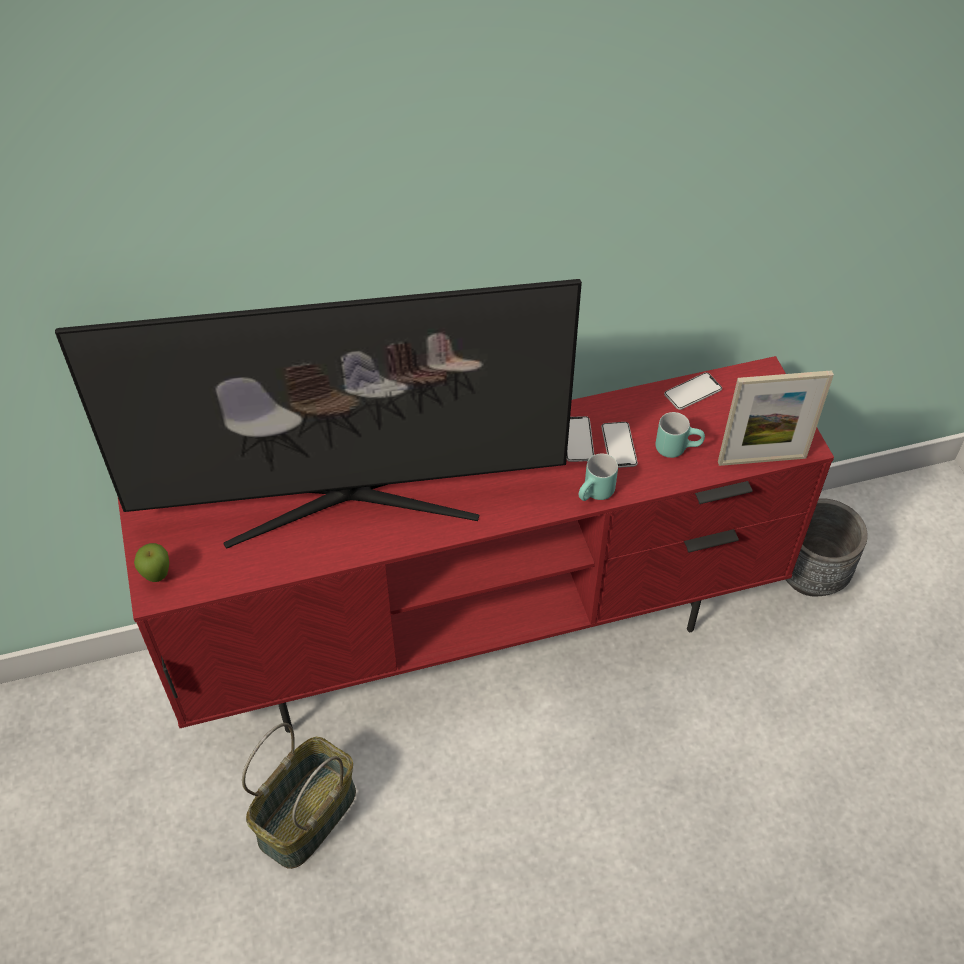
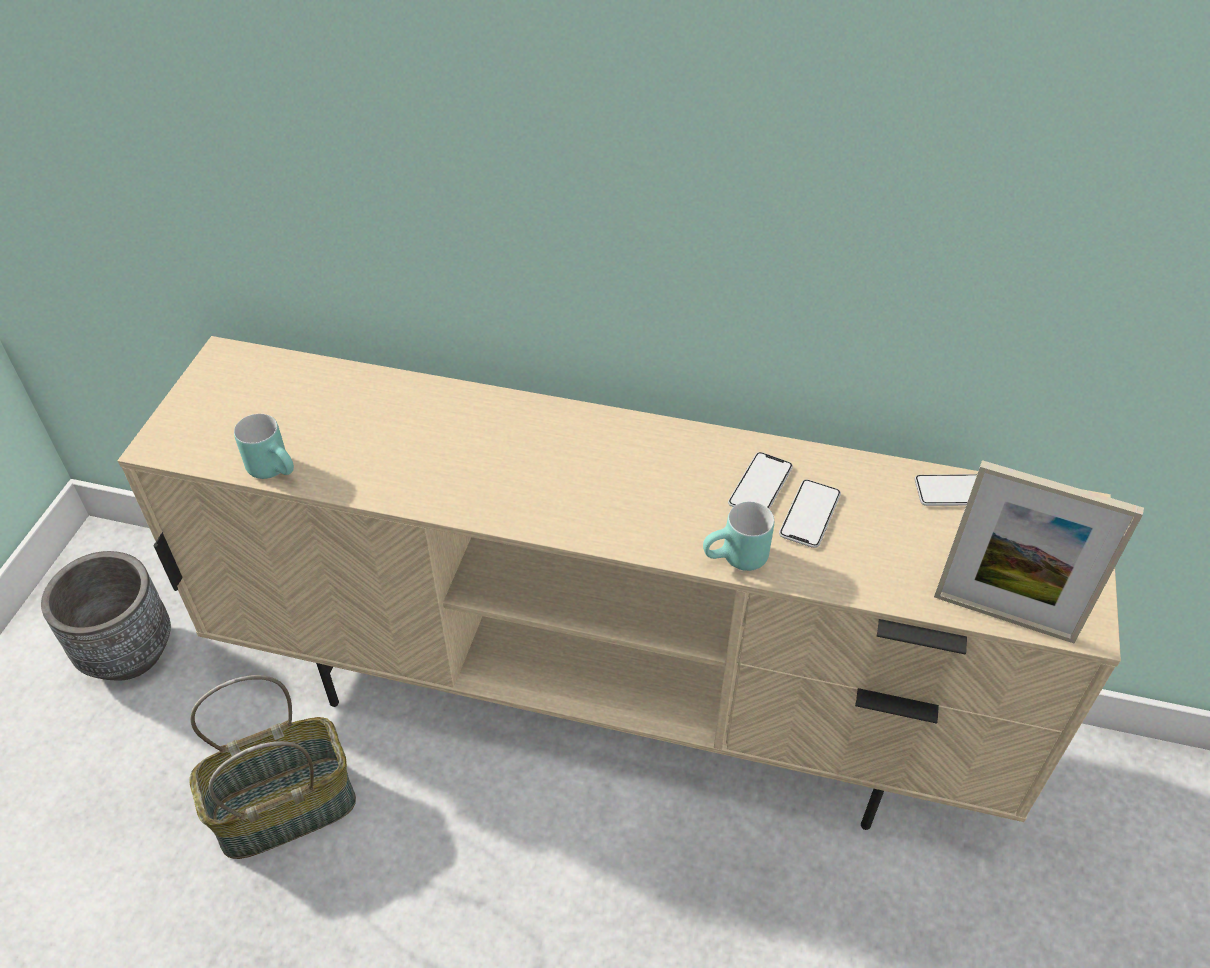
camera: 30 degrees right, 5 degrees down
(158, 577) = (176, 429): apple -> none
(348, 500) = (436, 438): television -> none
(483, 633) = (610, 704): red tv stand -> beige tv stand
(677, 447) = (889, 549): turquoise mug -> turquoise mug (276, 469)
(810, 574) = (1074, 837): grey planter -> grey planter (128, 652)

